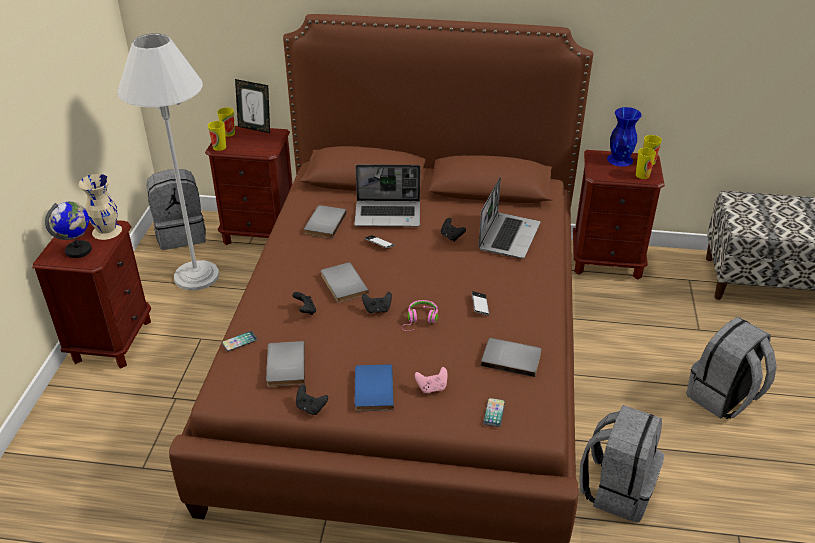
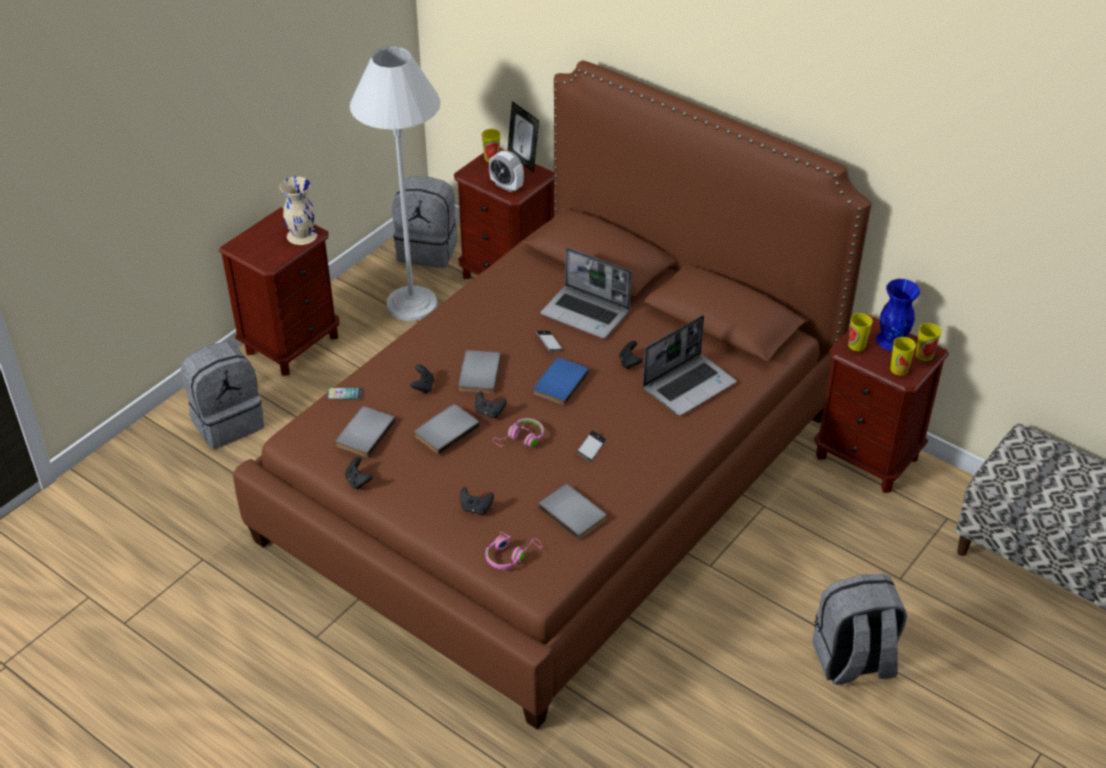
camera: 30 degrees right, 5 degrees up
(79, 250) = (265, 248): globe -> none
(219, 147) = (470, 173): cup -> cup (856, 345)
(256, 147) = (506, 186): none -> alarm clock
(323, 223) = (514, 299): grey book -> grey book (445, 430)
(371, 389) = (422, 487): blue book -> blue book (559, 382)
(432, 387) = (476, 508): pink game controller -> black game controller
(494, 413) = (510, 555): phone -> pink headphones
(617, 489) = (651, 695): grey backpack -> grey backpack (227, 421)

